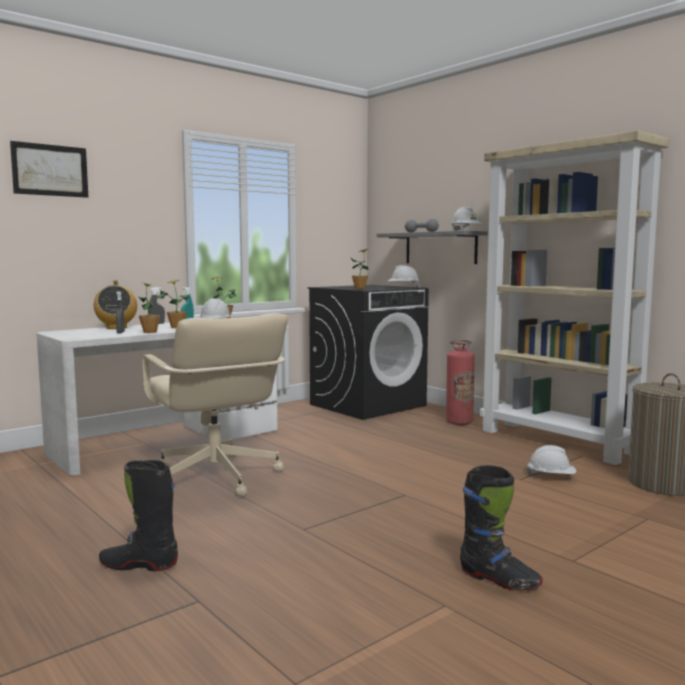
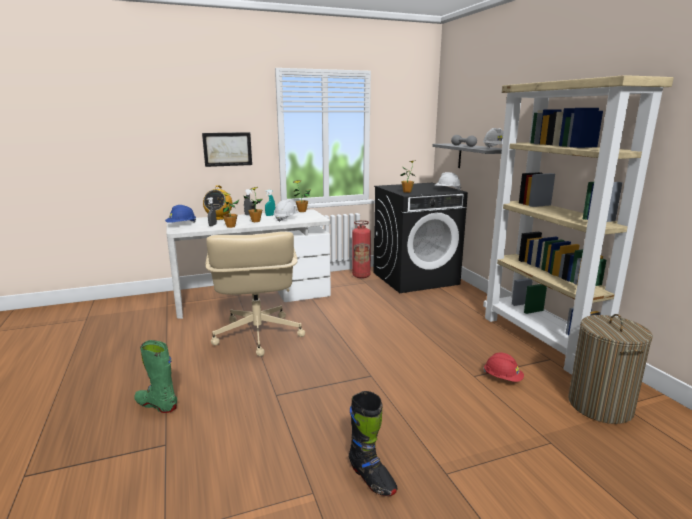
camera: 20 degrees right, 10 degrees up
(50, 170) = (177, 106): picture -> picture (227, 149)
(70, 334) = (181, 225): none -> blue hard hat
(139, 565) = (156, 405): black boot -> green boot
(459, 422) = (473, 306): fire extinguisher -> fire extinguisher (361, 276)
(551, 477) = (502, 378): white hard hat -> red hard hat

